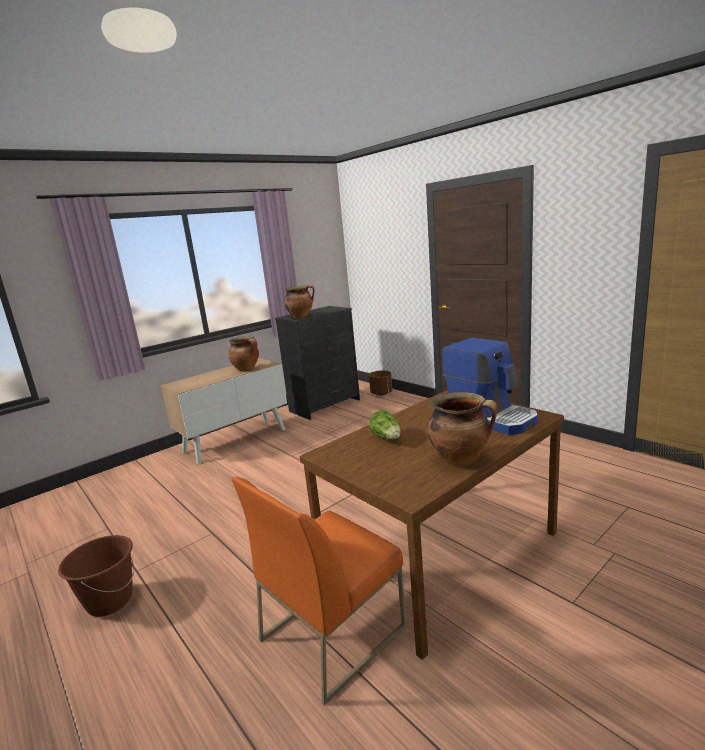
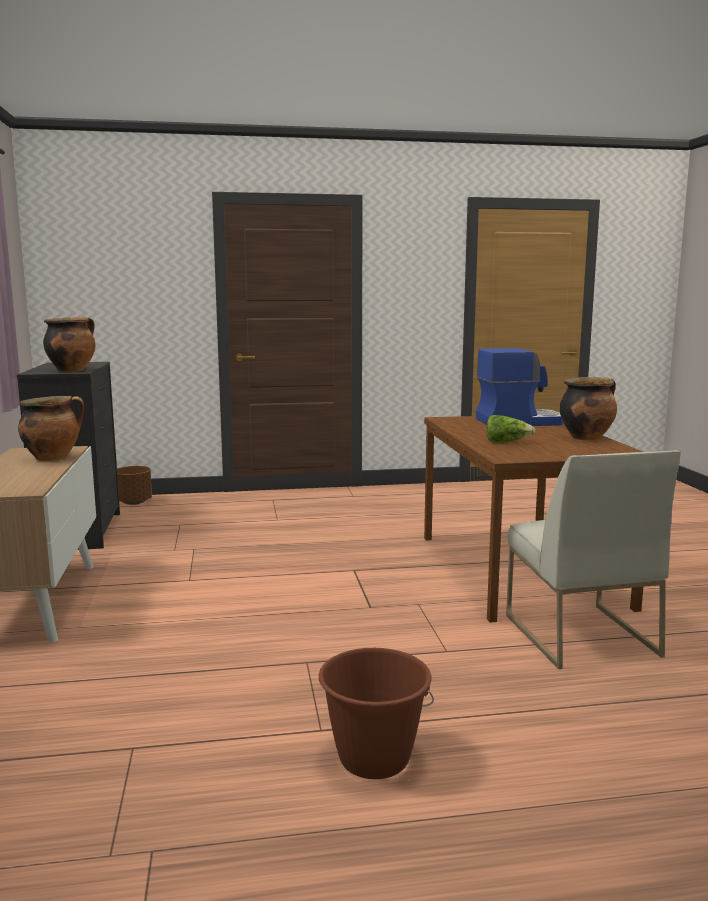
camera: 60 degrees left, 5 degrees down
(332, 632) = (578, 634): orange chair -> white chair

